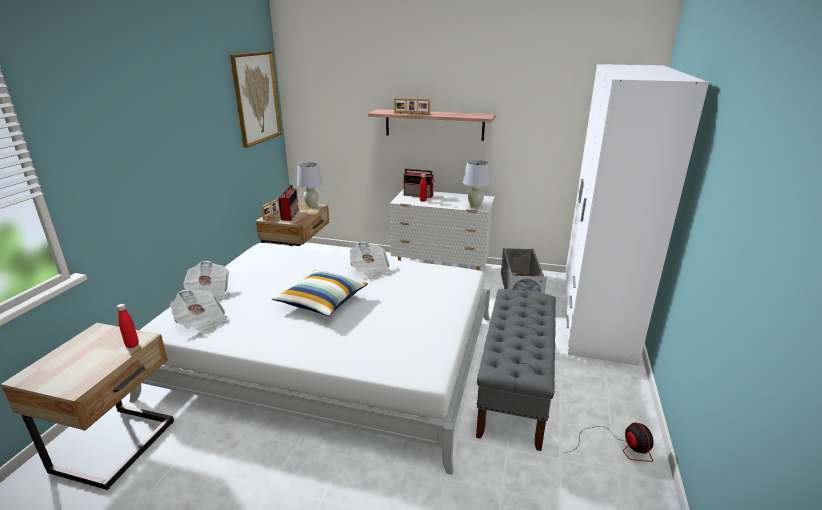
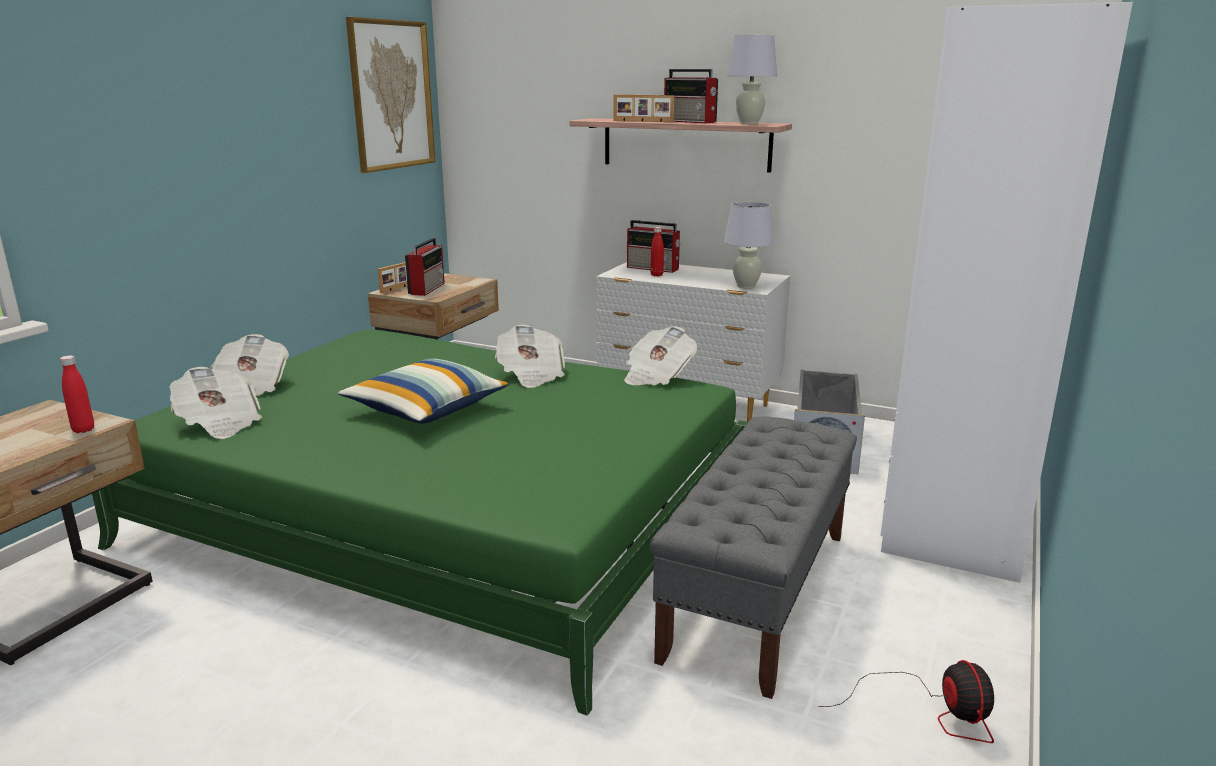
camera: 10 degrees right, 5 degrees down
(311, 205) = (469, 279): white table lamp -> white table lamp (749, 123)
(332, 355) = (447, 514): white bed -> green bed
(439, 113) = (690, 121): none -> radio
(440, 266) = (657, 376): none -> newspaper

